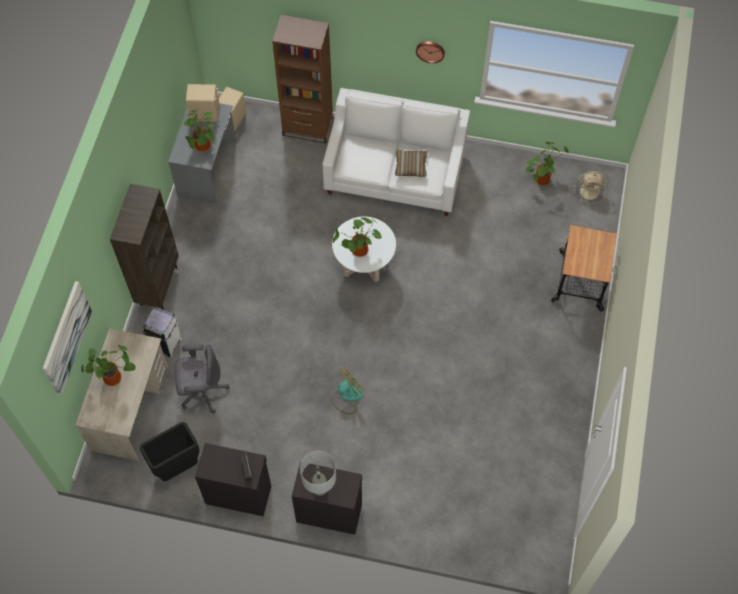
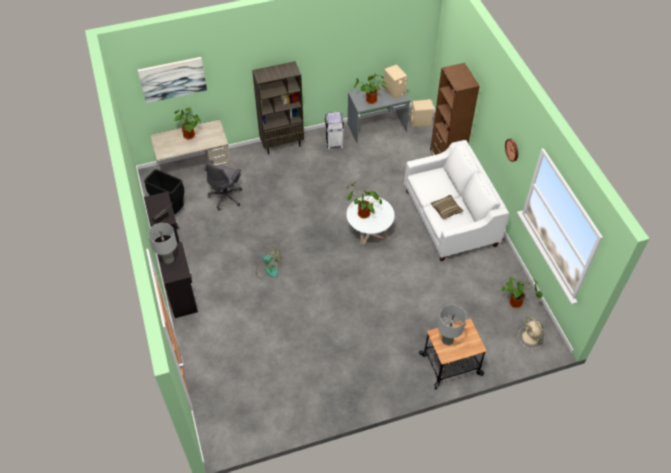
camera: 60 degrees right, 10 degrees down
(166, 344) = (246, 166): white trash can -> white trash can (334, 143)
(202, 391) = (226, 197): grey office chair -> grey office chair turned 60 degrees clockwise
(584, 261) = (447, 340): none -> grey table lamp

